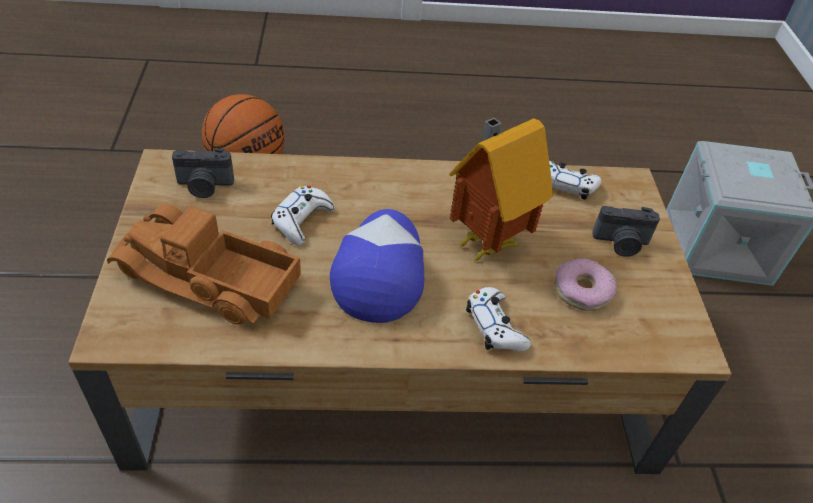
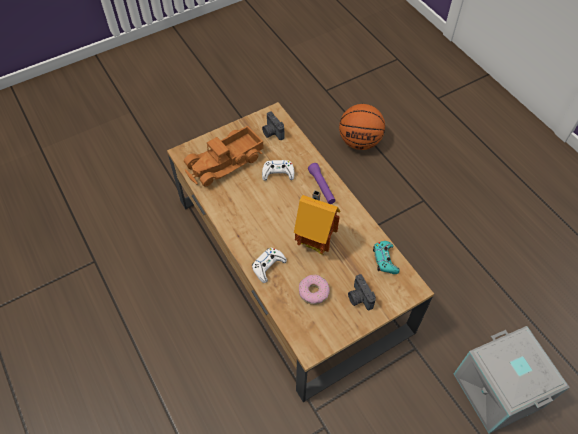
camera: 65 degrees right, 10 degrees up
(207, 279) = (226, 163): toy truck -> toy truck turned 120 degrees counterclockwise
(379, 184) = (321, 187): none -> purple flashlight
(379, 270) = (270, 212): cap -> none
(567, 185) = (385, 260): white game controller -> turquoise game controller

